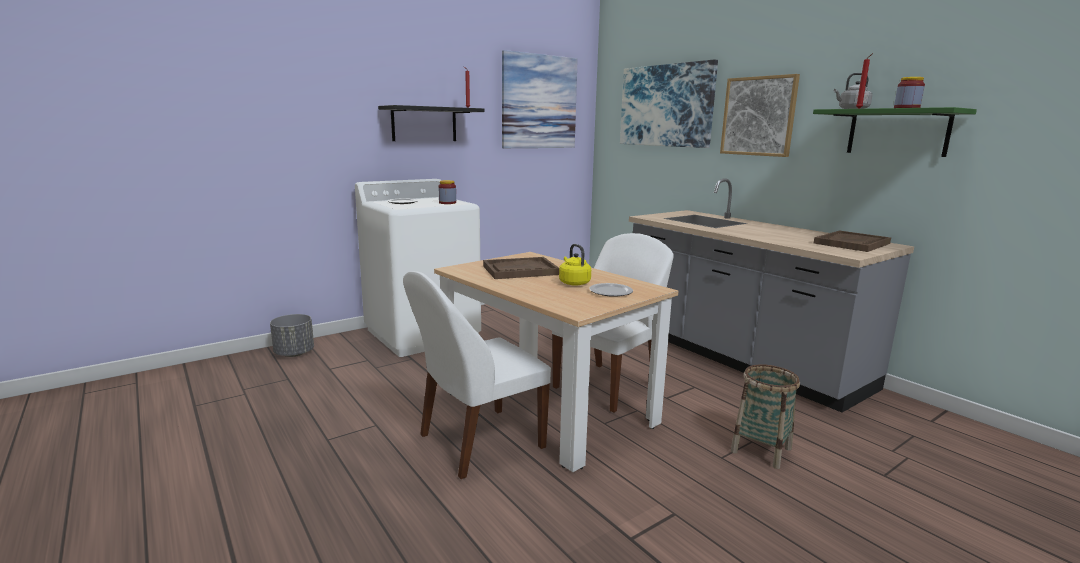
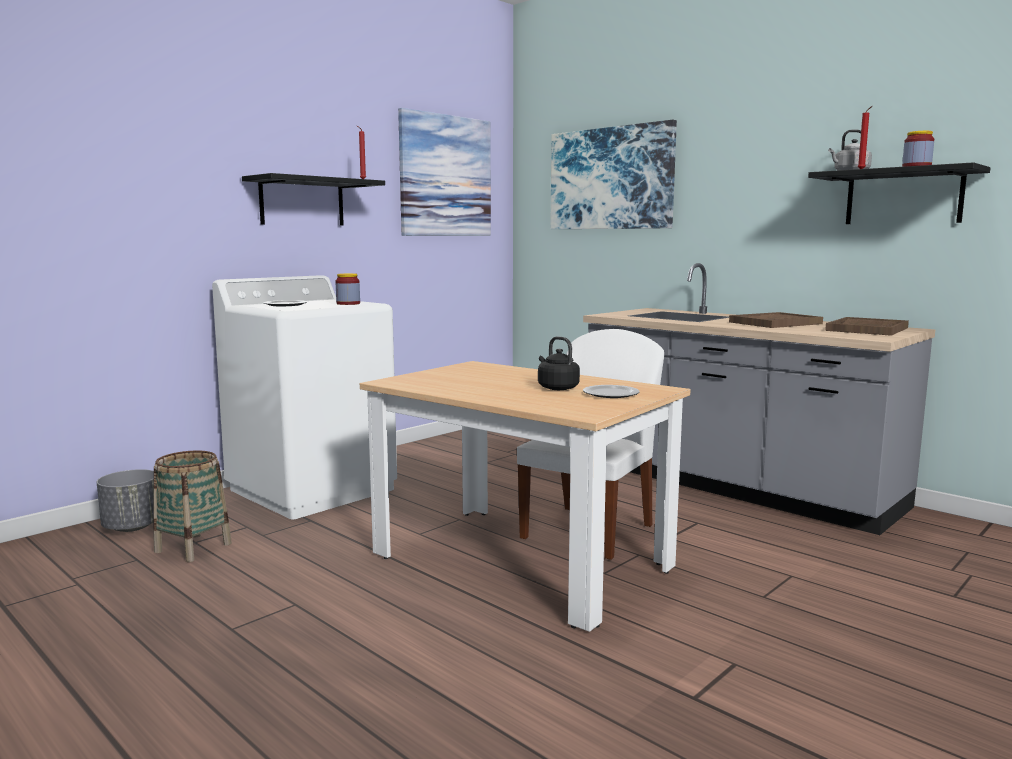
camera: 10 degrees left, 5 degrees down
(478, 442) = (448, 611): white chair -> none
(520, 270) = (477, 379): brown tray -> brown tray (775, 323)
(573, 283) = (556, 388): yellow kettle -> black kettle
(758, 116) = (733, 186): picture -> none
(761, 450) = (806, 584): basket -> basket (193, 548)
(897, 132) = (903, 197): green shelf -> black shelf

